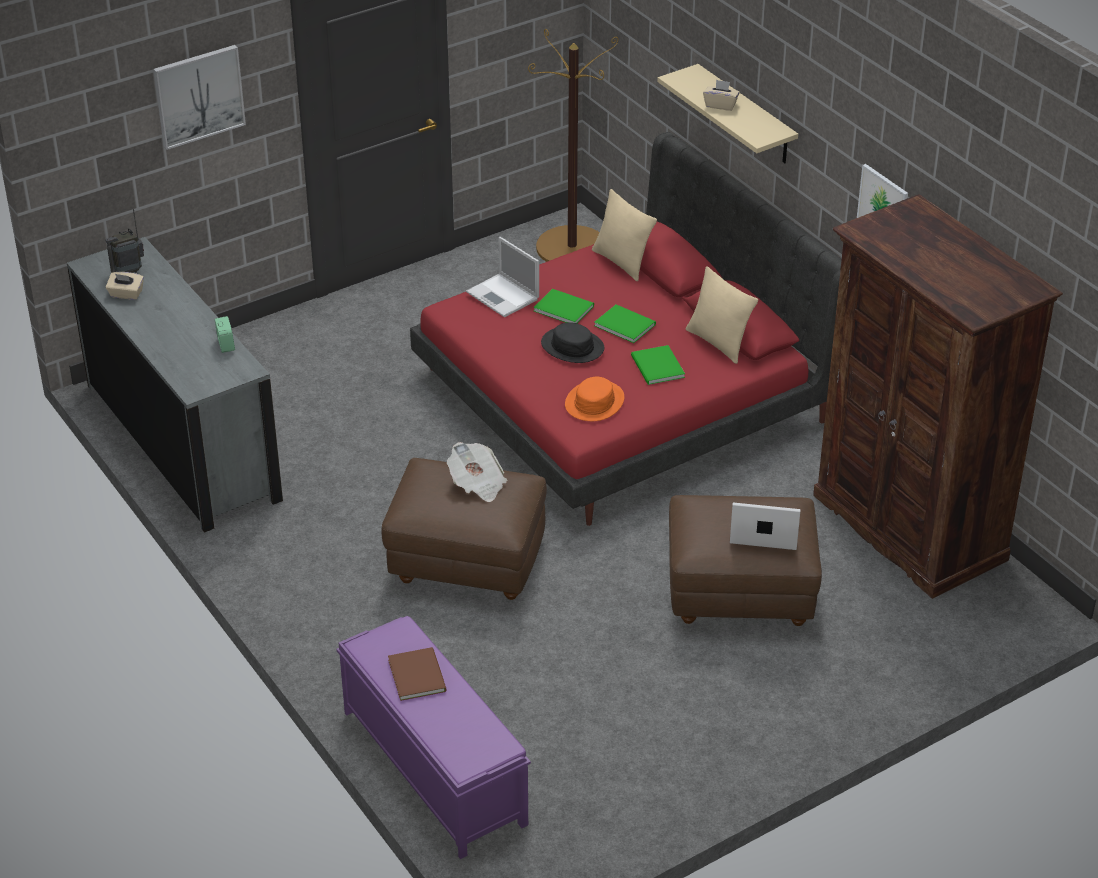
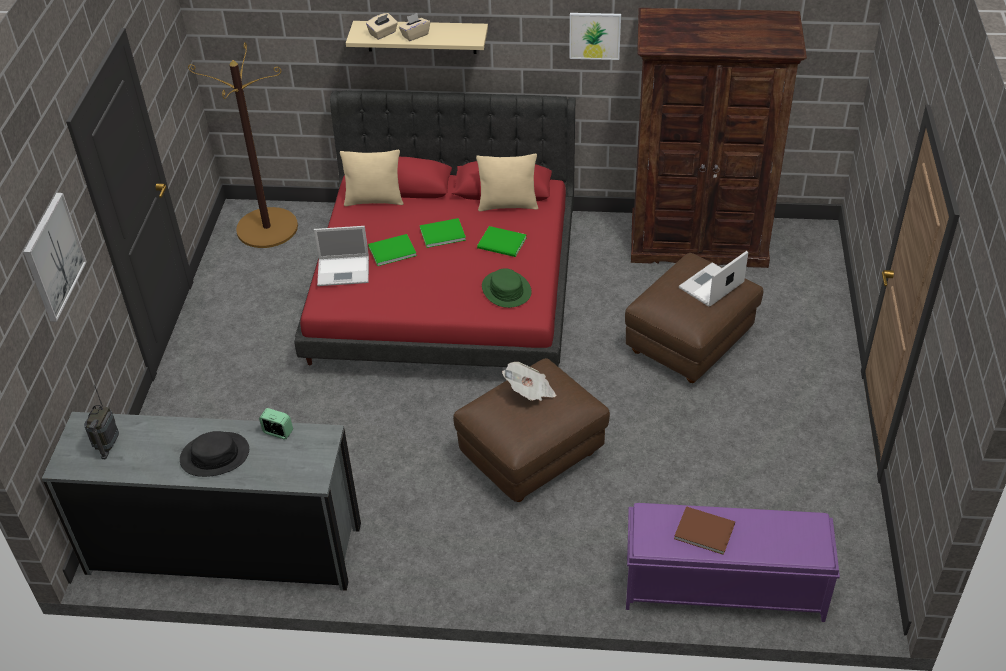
camera: 50 degrees left, 5 degrees up
(126, 294) = (136, 461): beige tissue box -> beige tissue box (383, 33)
(572, 346) = (437, 268): black hat -> black hat (215, 455)
(594, 402) = (506, 290): orange hat -> green hat

